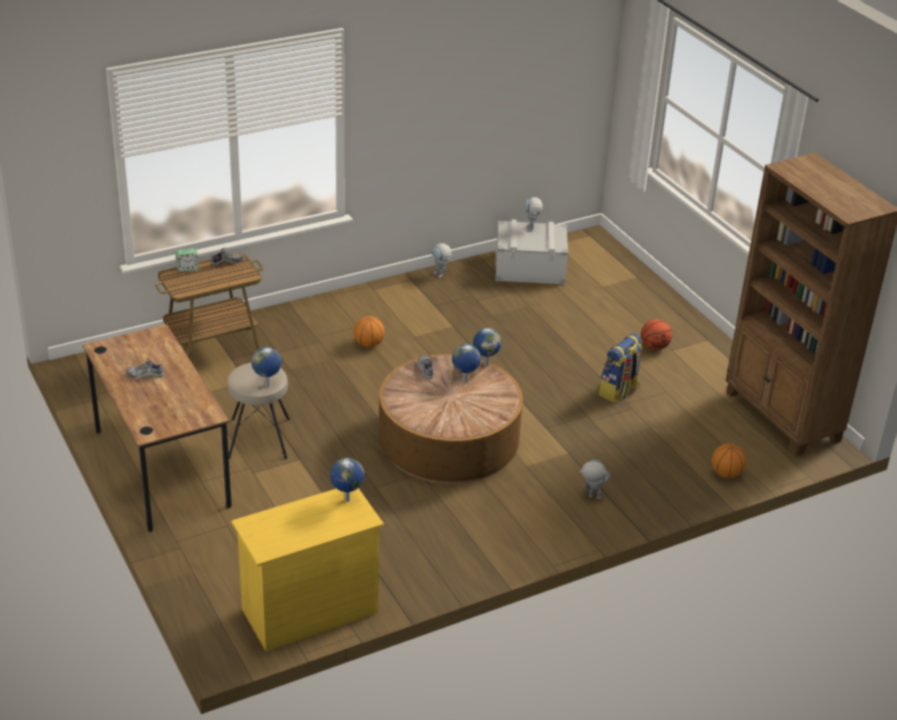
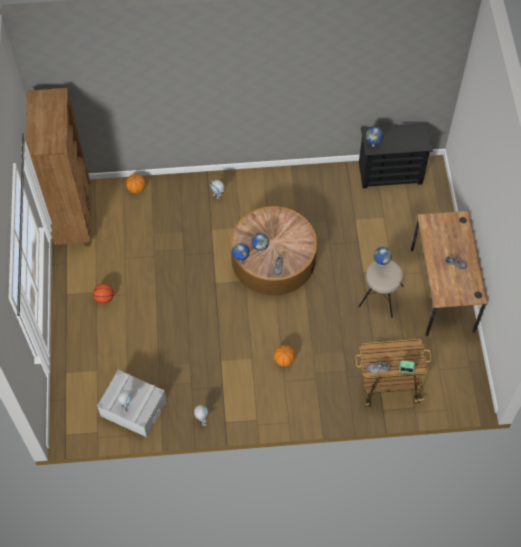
camera: 155 degrees left, 25 degrees up
(309, 611) = (390, 173): yellow dresser -> black dresser
(619, 391) = (152, 267): backpack -> none

